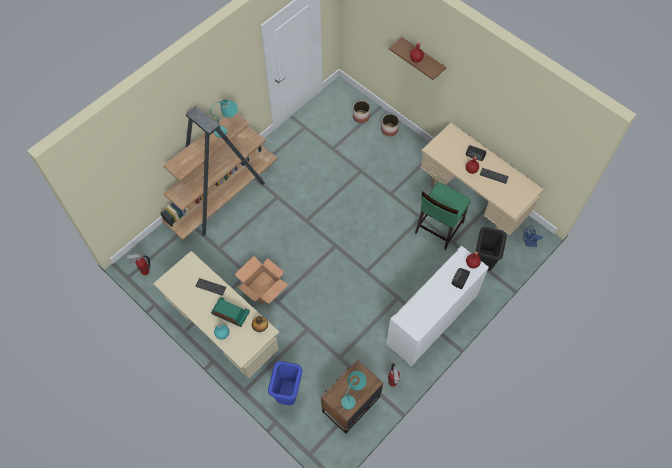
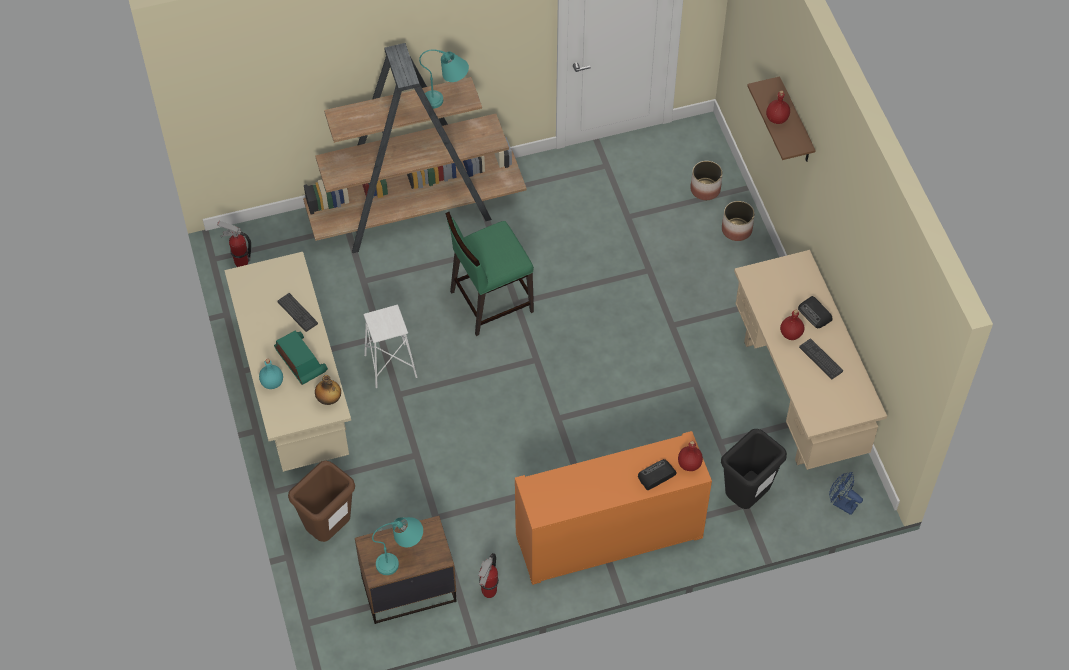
camera: 30 degrees right, 5 degrees down
(263, 287) = (390, 366): cardboard box -> white stool
(288, 395) = (328, 530): blue trash can -> brown trash can
(432, 320) = (609, 536): white cabinet -> orange cabinet
(438, 228) = (713, 411): green chair -> green chair (490, 301)

